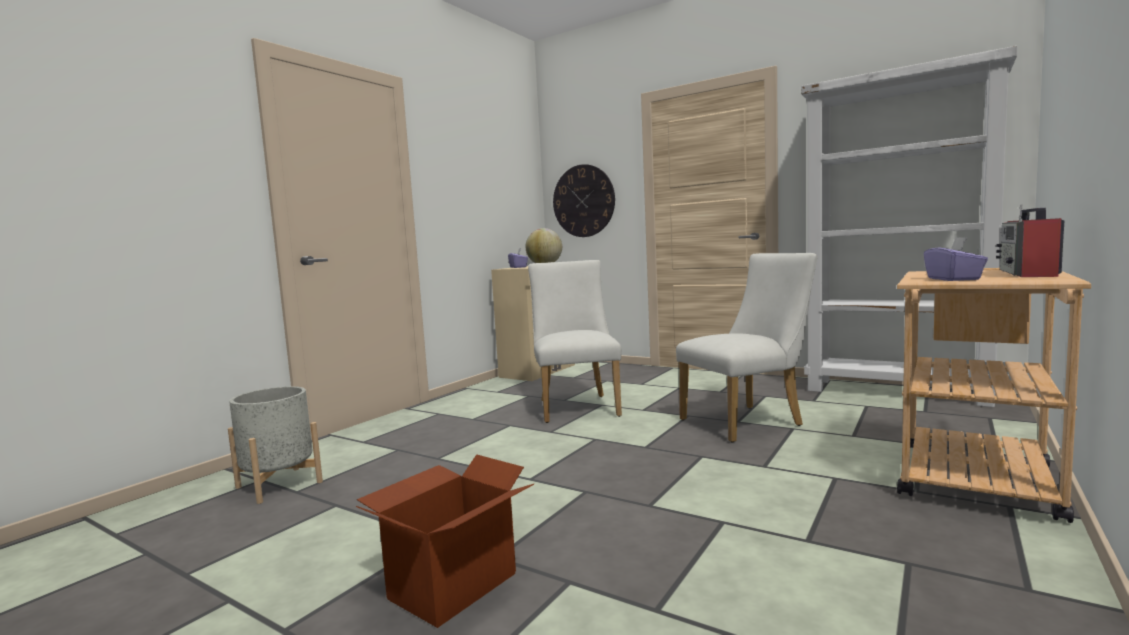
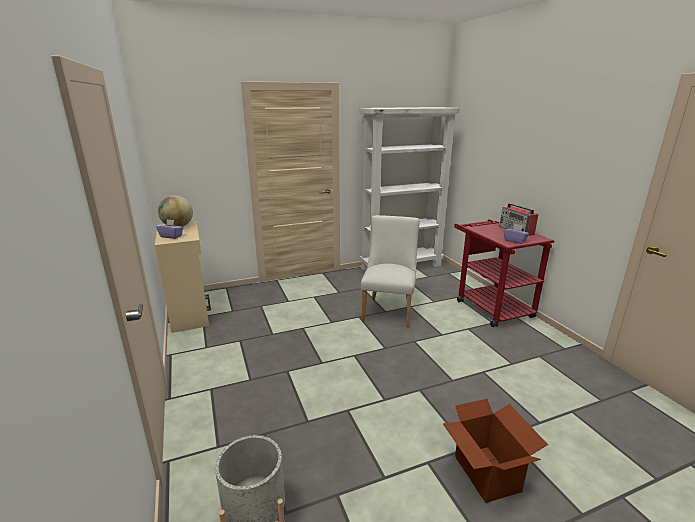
camera: 55 degrees left, 15 degrees up
(576, 406) = (292, 336): white chair -> none
(583, 201) = (190, 165): wall clock -> none
(974, 473) = (489, 306): beige cart -> red cart

